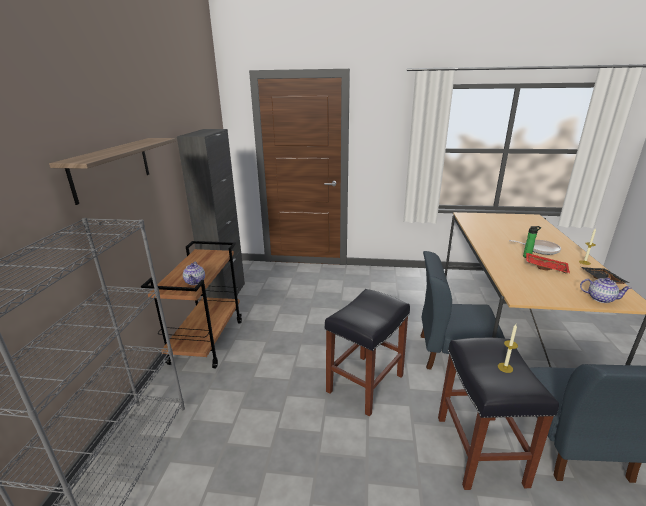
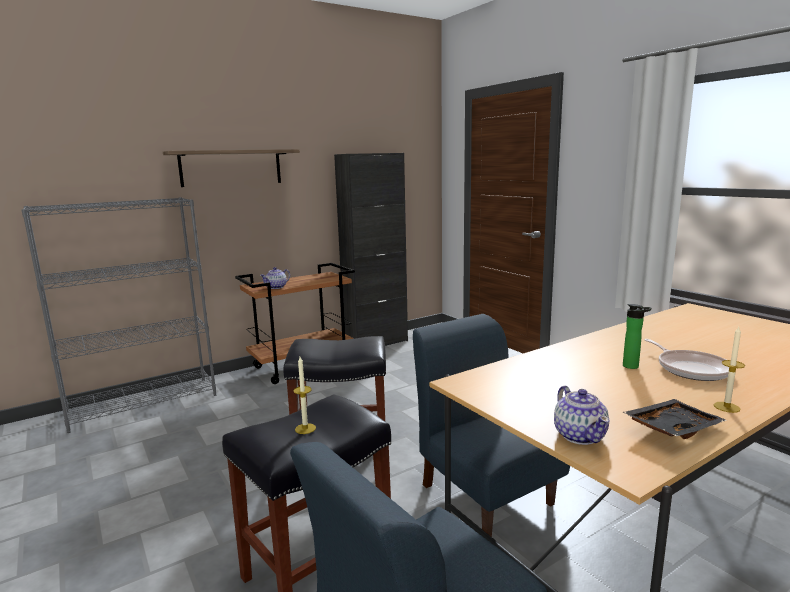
camera: 50 degrees right, 10 degrees down
(545, 267) = (618, 383): red tray -> none

